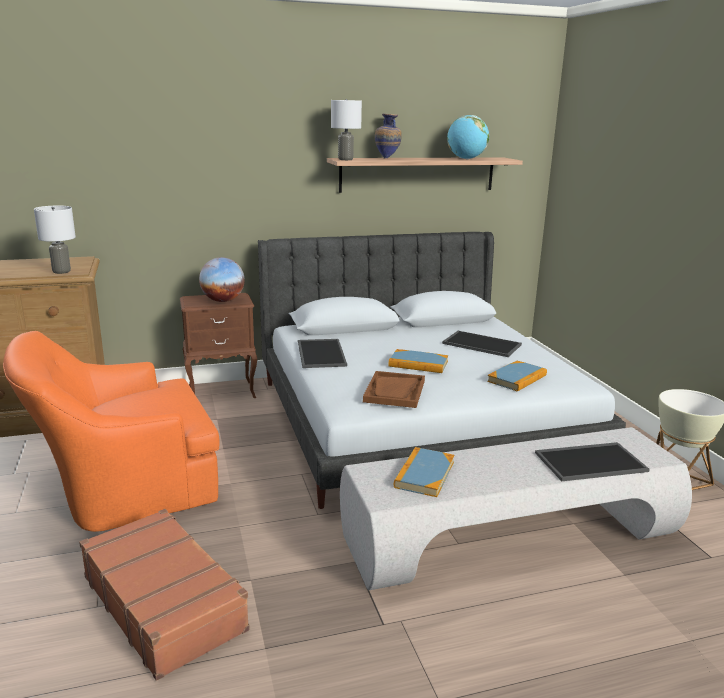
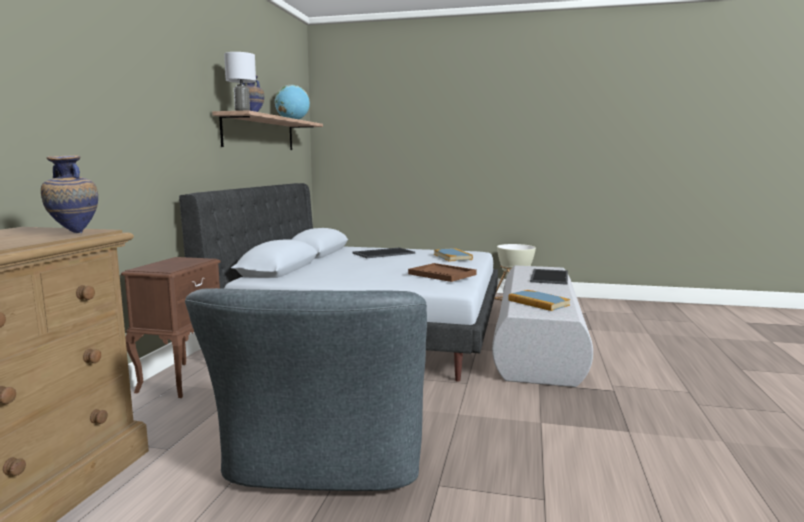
camera: 60 degrees left, 10 degrees down
(61, 272) = (73, 233): white table lamp -> vase
(123, 488) = (326, 459): orange armchair -> grey armchair
(164, 602) = (554, 463): brown suitcase -> none
(223, 301) = (185, 263): globe -> none
(320, 353) = (330, 279): tray -> none
(418, 364) = (398, 265): book -> none

